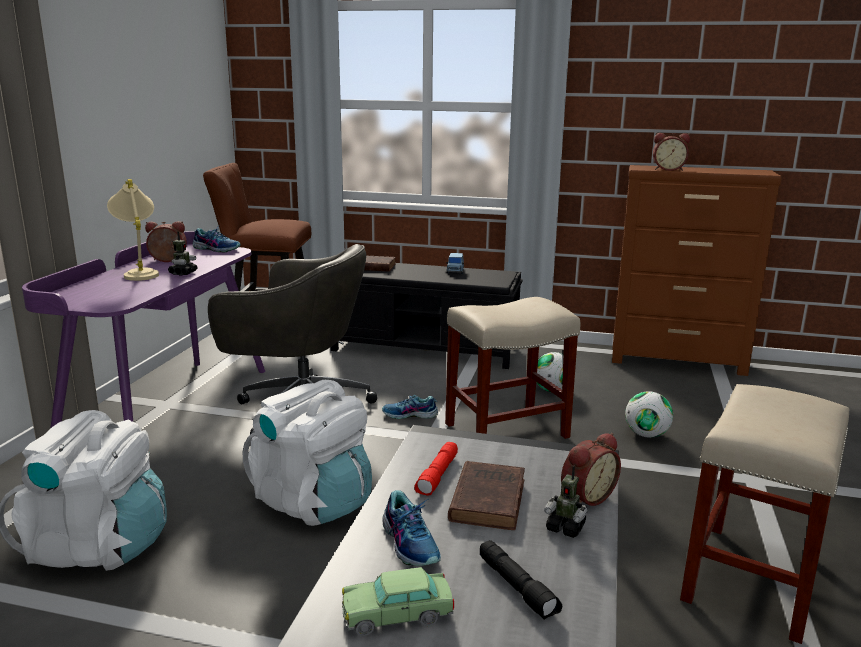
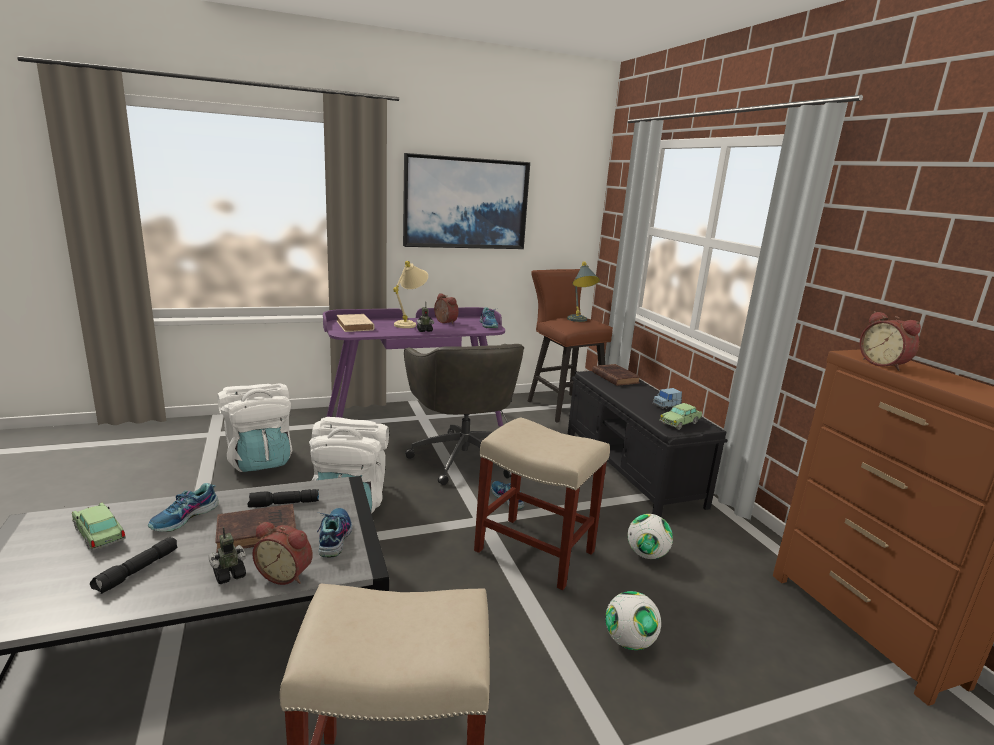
camera: 55 degrees right, 0 degrees up
(90, 296) = (355, 326): none -> beige book
(118, 89) = (466, 203): none -> picture
(279, 222) = (579, 321): none -> grey table lamp
(438, 476) = (283, 504): red flashlight -> black flashlight
(491, 277) = (680, 423): none -> toy car
(534, 461) = (334, 537): none -> shoe
(565, 527) = (229, 574): toy robot -> toy robot turned 60 degrees clockwise

